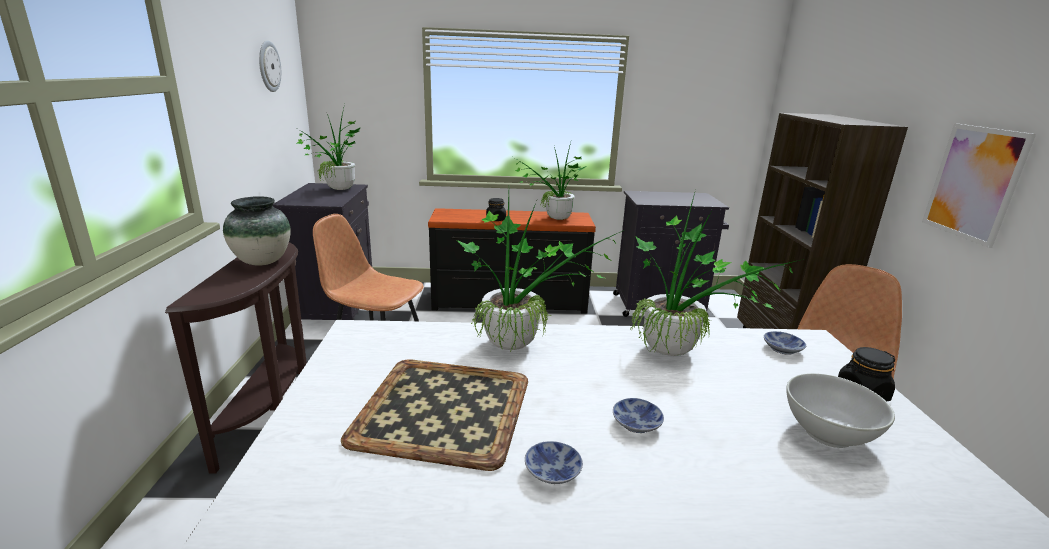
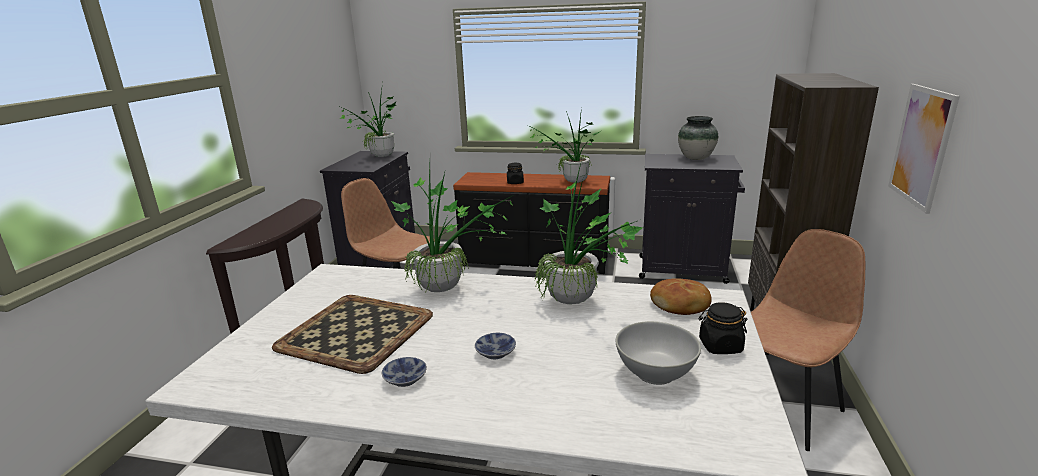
camera: 15 degrees right, 0 degrees up
(262, 261) = (289, 217): vase -> vase (695, 158)
(268, 66) = (319, 54): wall clock -> none
(783, 349) = (681, 305): bowl -> bread

